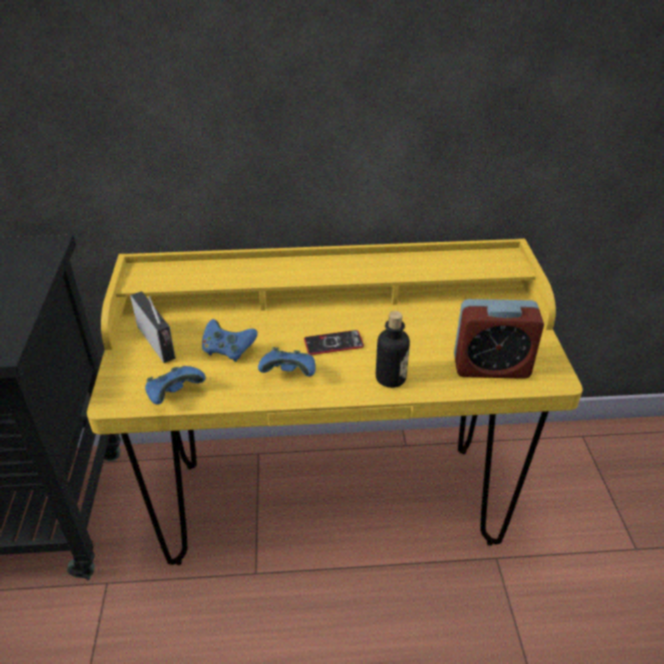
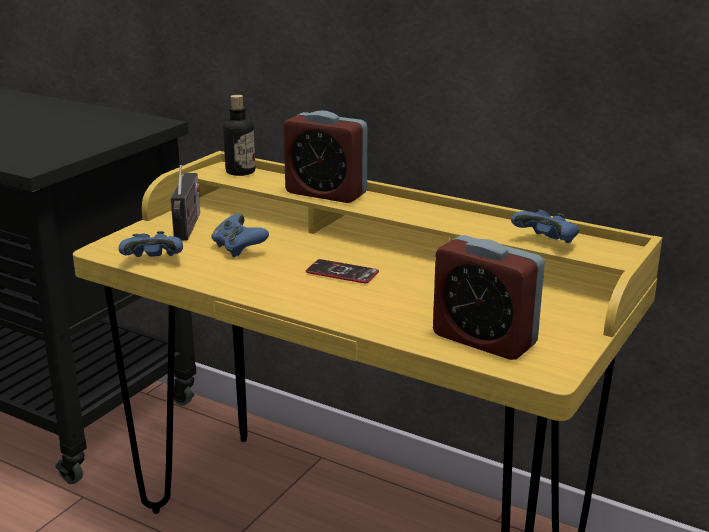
camera: 35 degrees right, 15 degrees down
(263, 273) = (326, 193): none -> alarm clock
(289, 373) = (268, 279): blue game controller -> blue game controller (547, 242)
(390, 378) = (360, 312): bottle -> bottle (240, 172)

